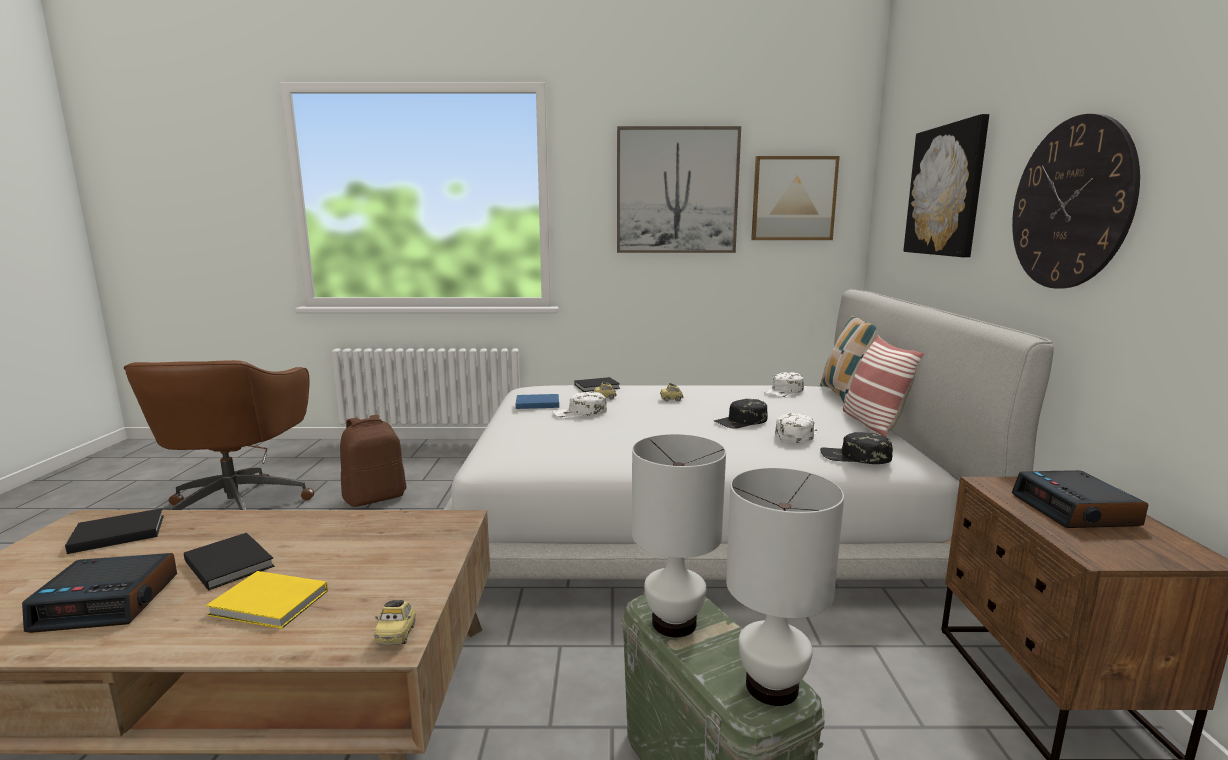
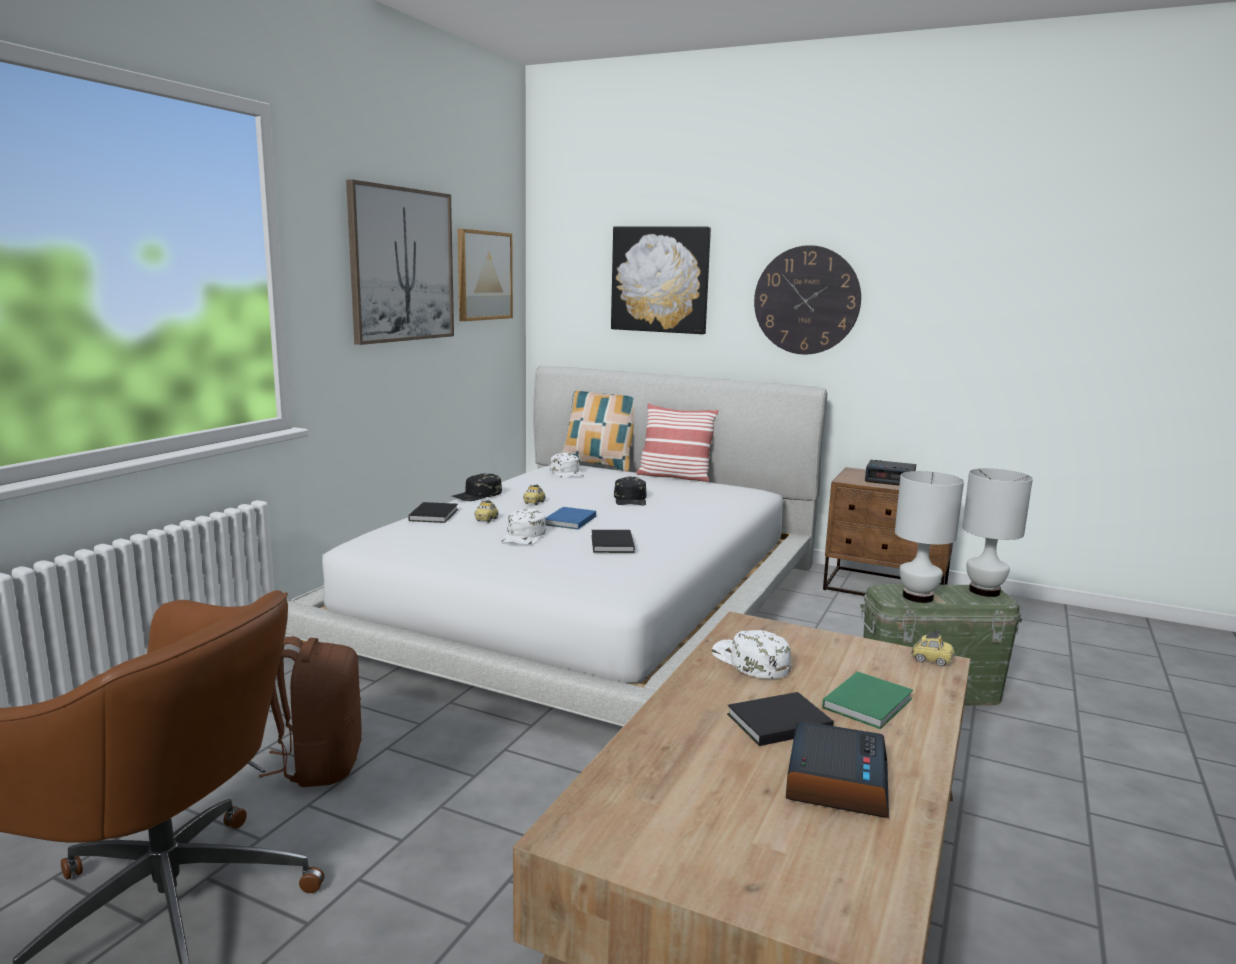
camera: 65 degrees left, 0 degrees up
(116, 534) = (645, 798): black book -> black book (611, 544)
(270, 604) = (870, 703): yellow book -> green book
(536, 403) = (457, 545): blue book -> blue book (569, 521)
(795, 434) = (680, 495): white cap -> white cap (750, 661)
(855, 457) = (740, 496): black cap -> black cap (477, 495)

